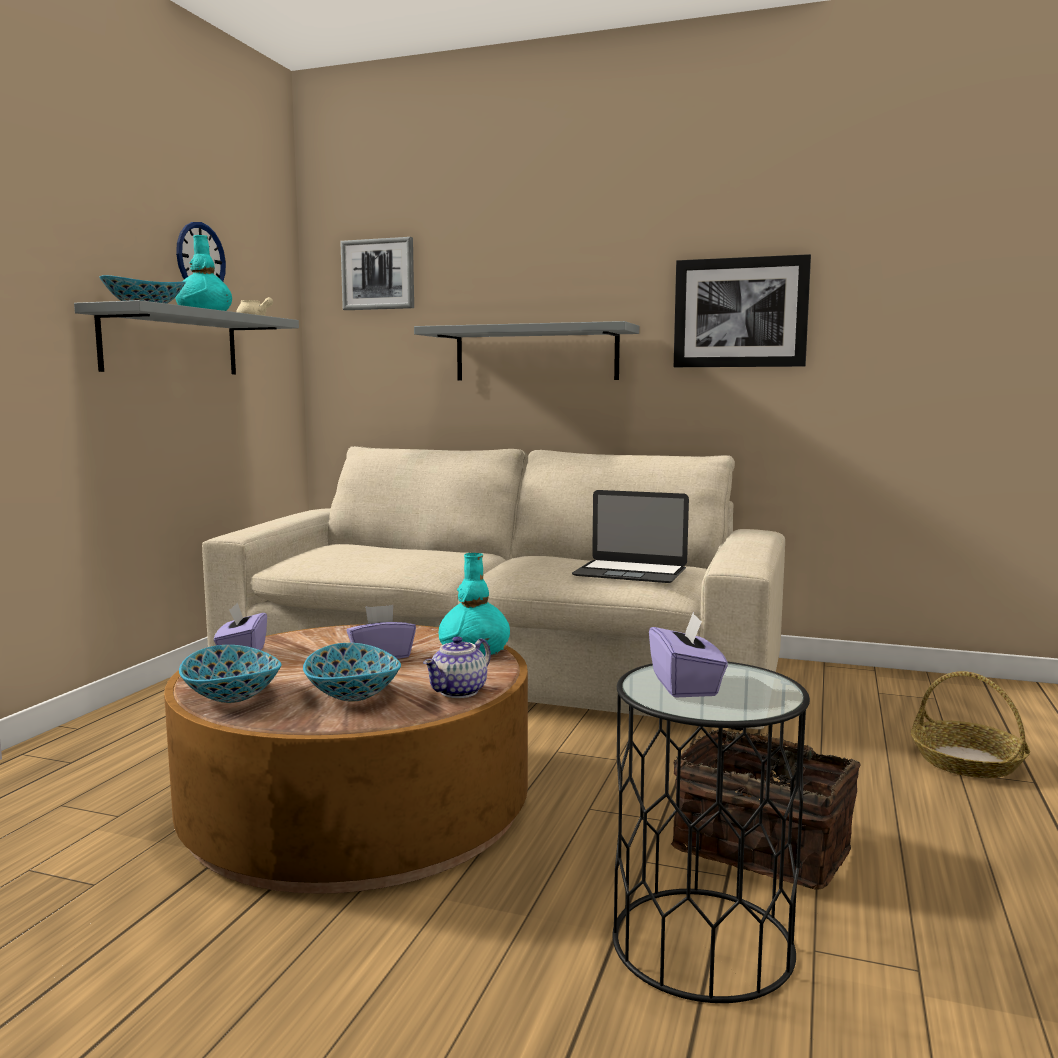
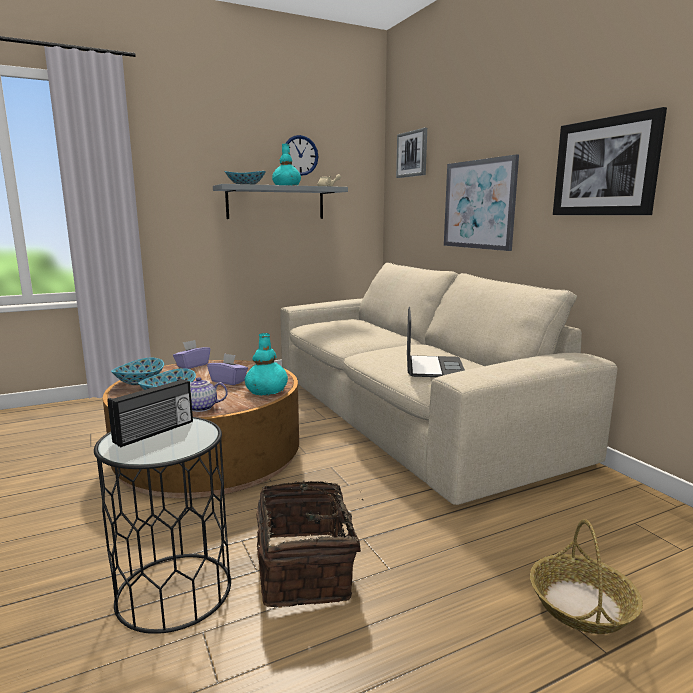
camera: 45 degrees right, 5 degrees up
(536, 354) = (479, 204): grey shelf -> picture
(630, 572) = (434, 367): laptop -> laptop turned 150 degrees counterclockwise
(686, 685) = (155, 432): purple tissue box -> radio

